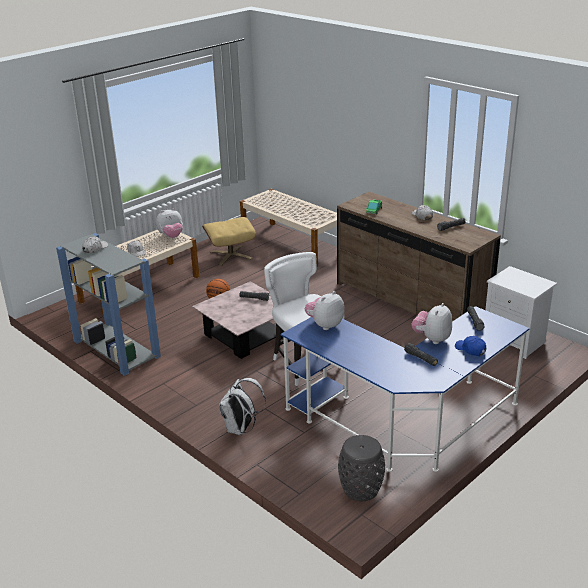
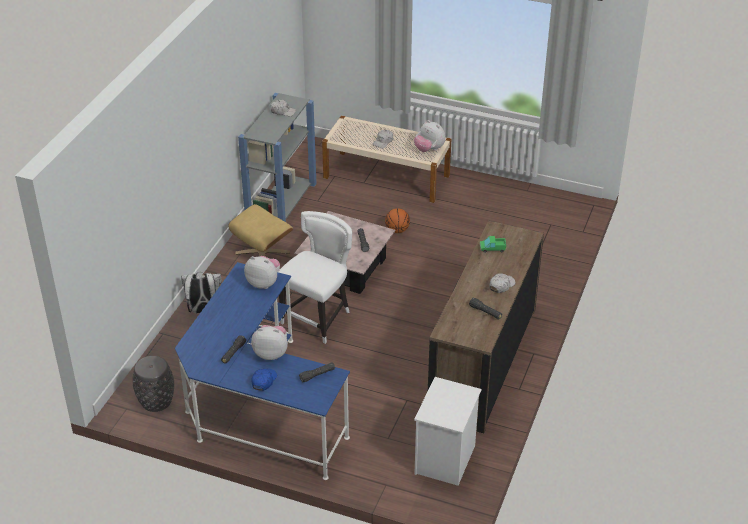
camera: 65 degrees right, 10 degrees up
(231, 255) = (493, 207): beige ottoman -> beige ottoman (263, 253)
(293, 244) = (550, 241): beige bench -> none

